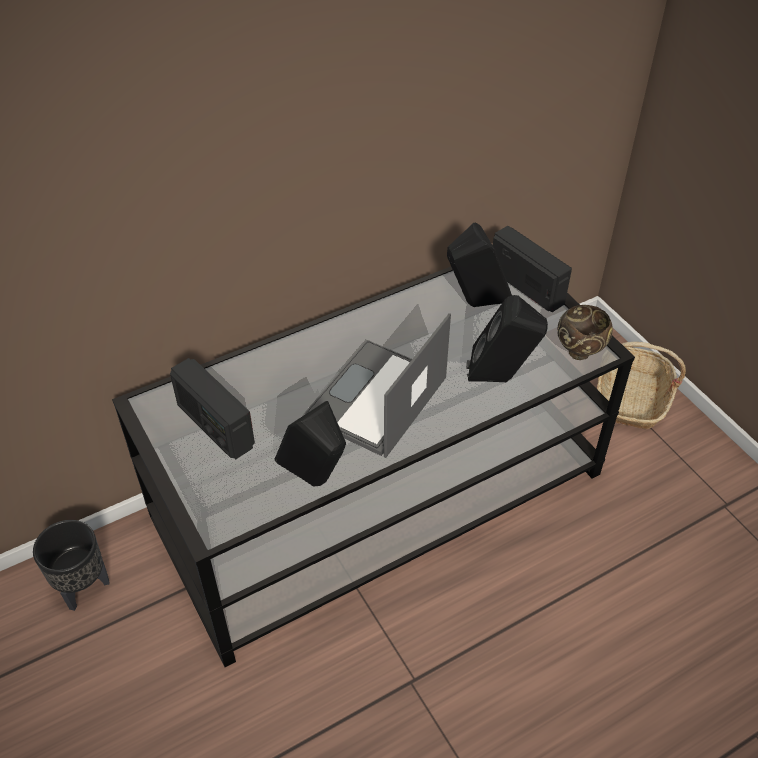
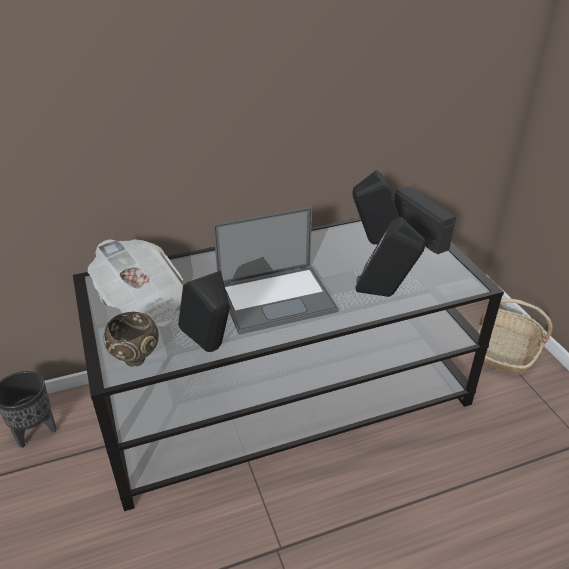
camera: 10 degrees right, 10 degrees down
(214, 425) = (143, 301): radio -> newspaper
(376, 399) = (277, 298): laptop -> laptop turned 150 degrees counterclockwise
(580, 352) = (456, 284): brown bowl -> brown bowl (137, 359)

